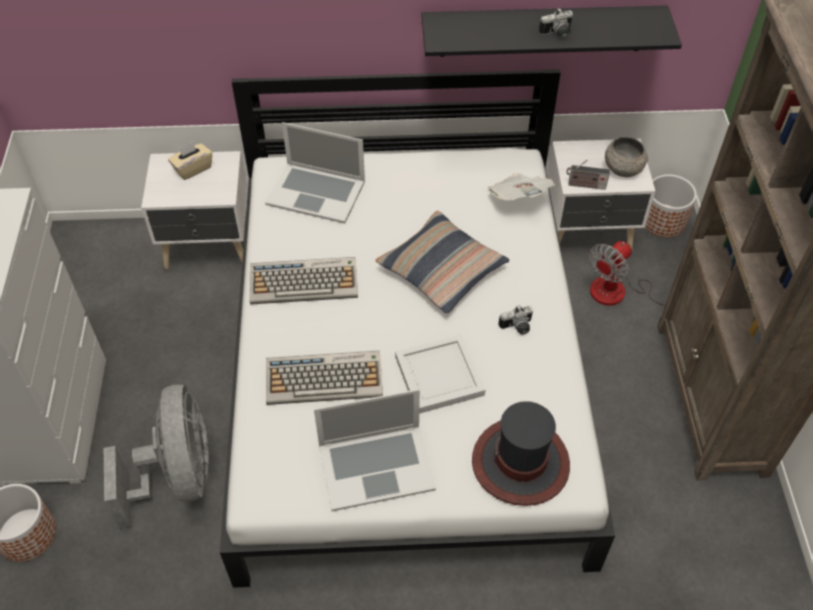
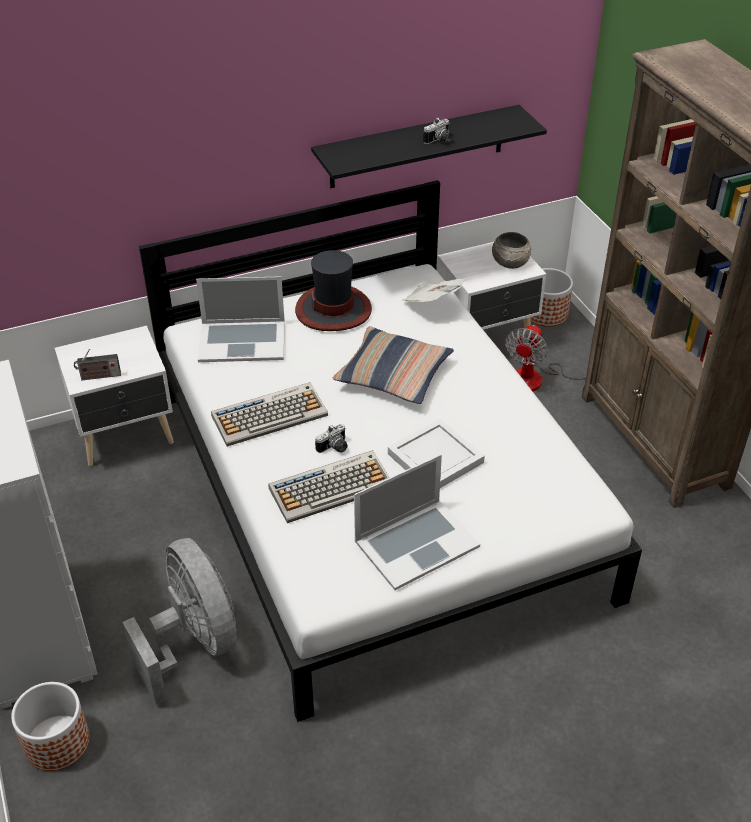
camera: 20 degrees left, 10 degrees down
(192, 168) = (105, 350): beige tissue box -> none
(517, 327) = (484, 403): camera -> camera (334, 448)
(521, 462) = (542, 505): hat -> hat (334, 309)
(585, 185) = (484, 282): radio -> radio (99, 376)

